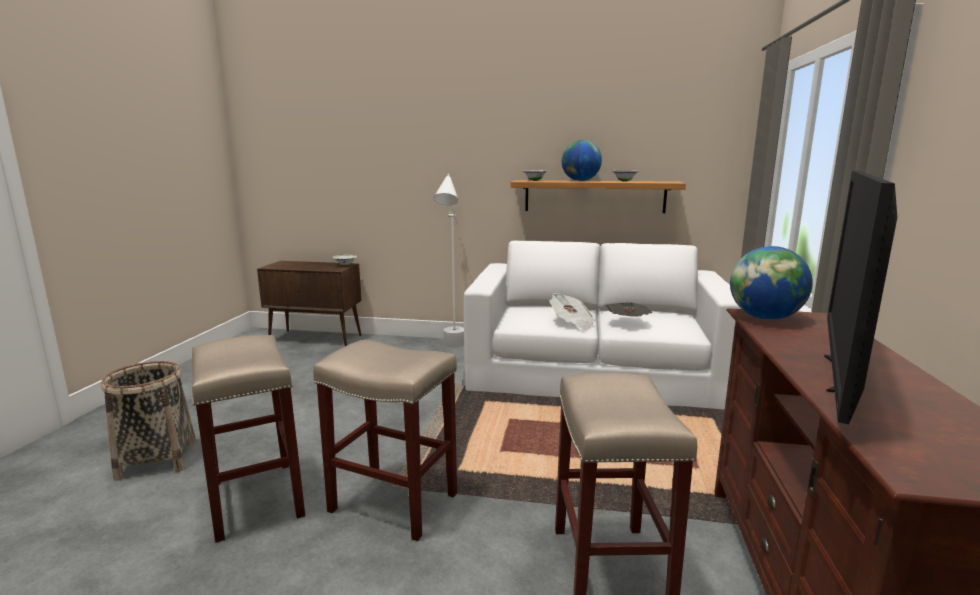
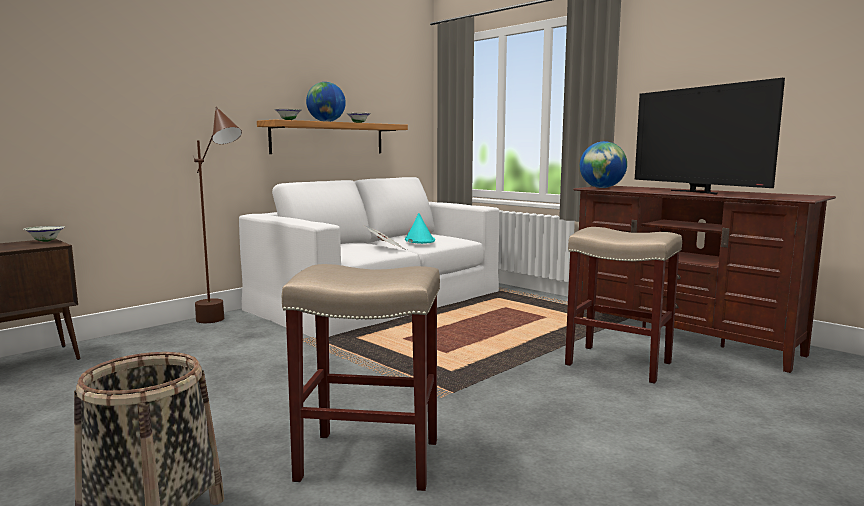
camera: 55 degrees left, 5 degrees down
(395, 502) = (466, 401): beige stool -> none
(452, 350) = (223, 323): white floor lamp -> brown floor lamp
(628, 322) = (419, 240): newspaper -> turquoise hat

